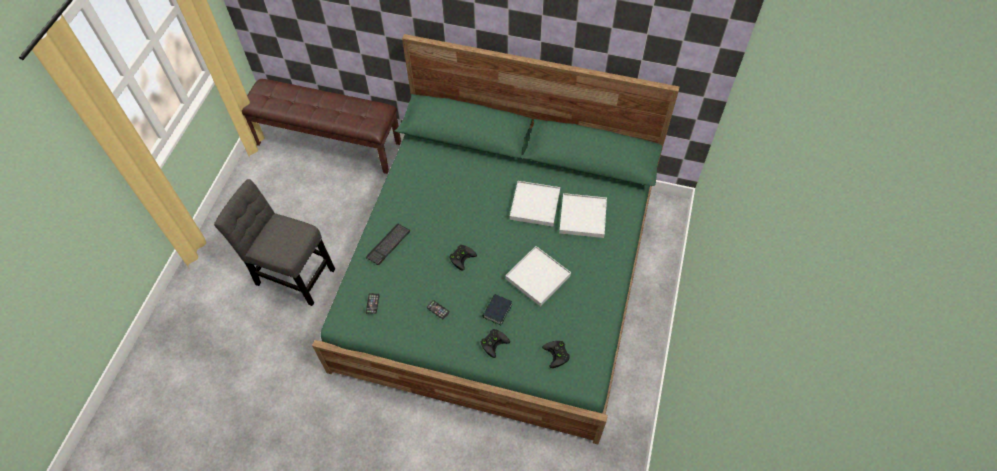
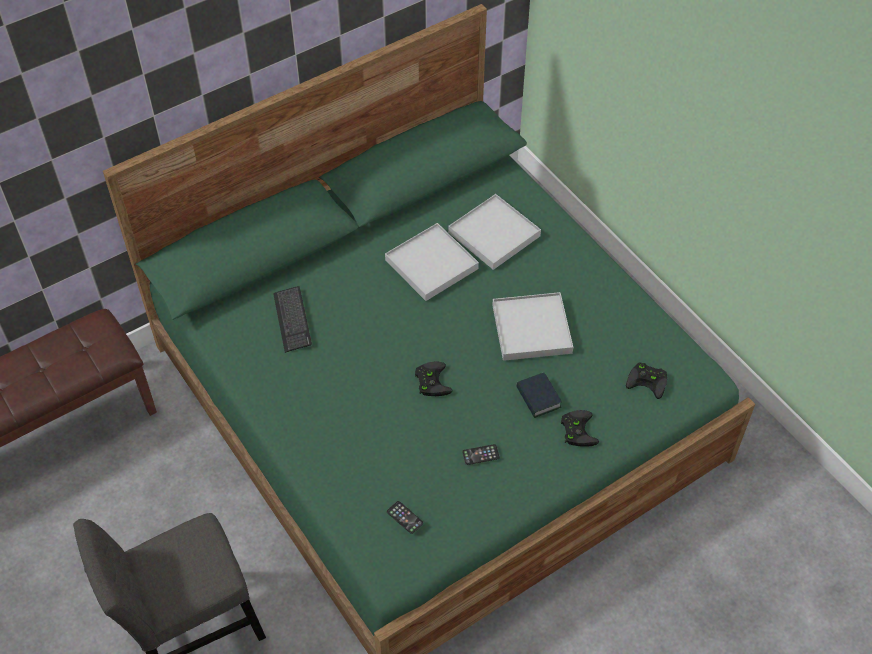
camera: 50 degrees left, 5 degrees down
(388, 244) = (332, 445): keyboard -> keyboard (292, 320)

